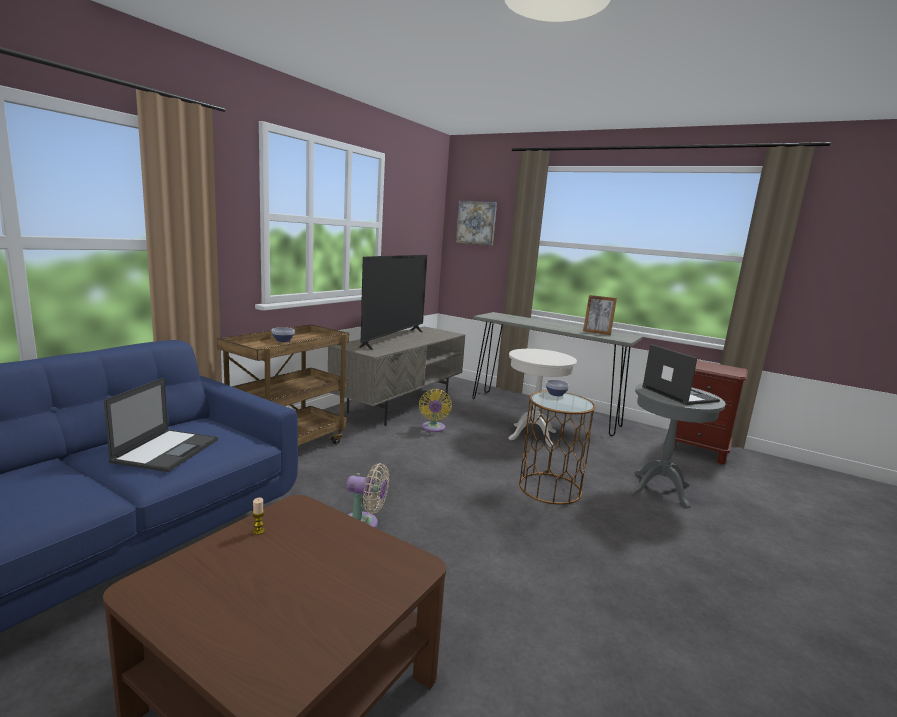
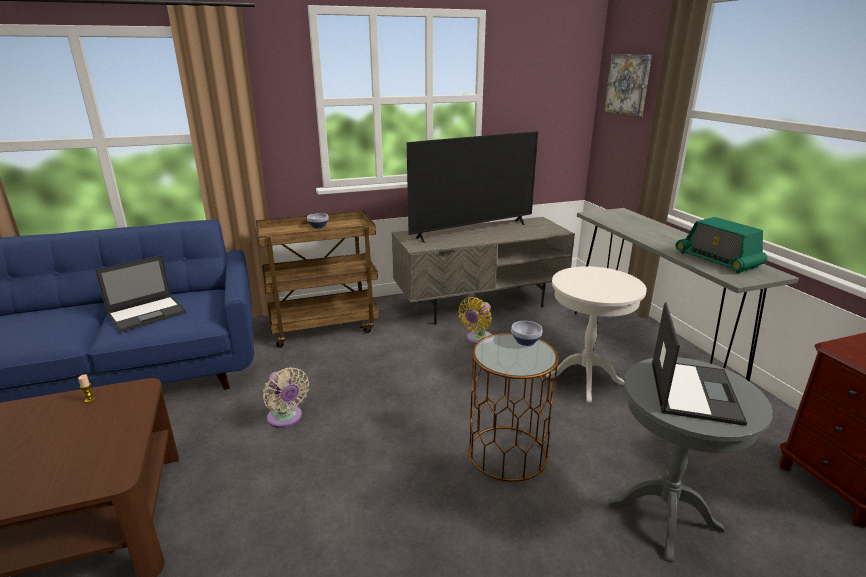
camera: 40 degrees right, 10 degrees up
(597, 332) = (717, 260): picture frame -> radio

